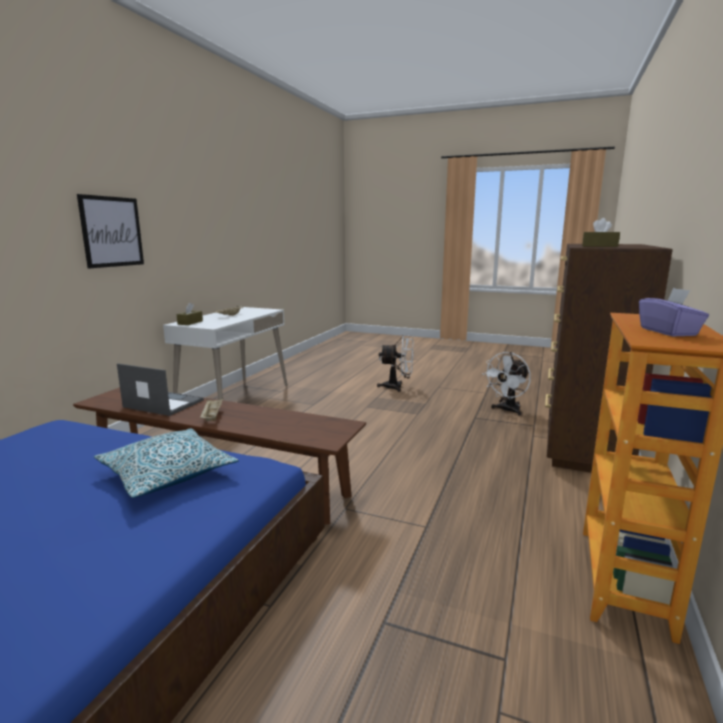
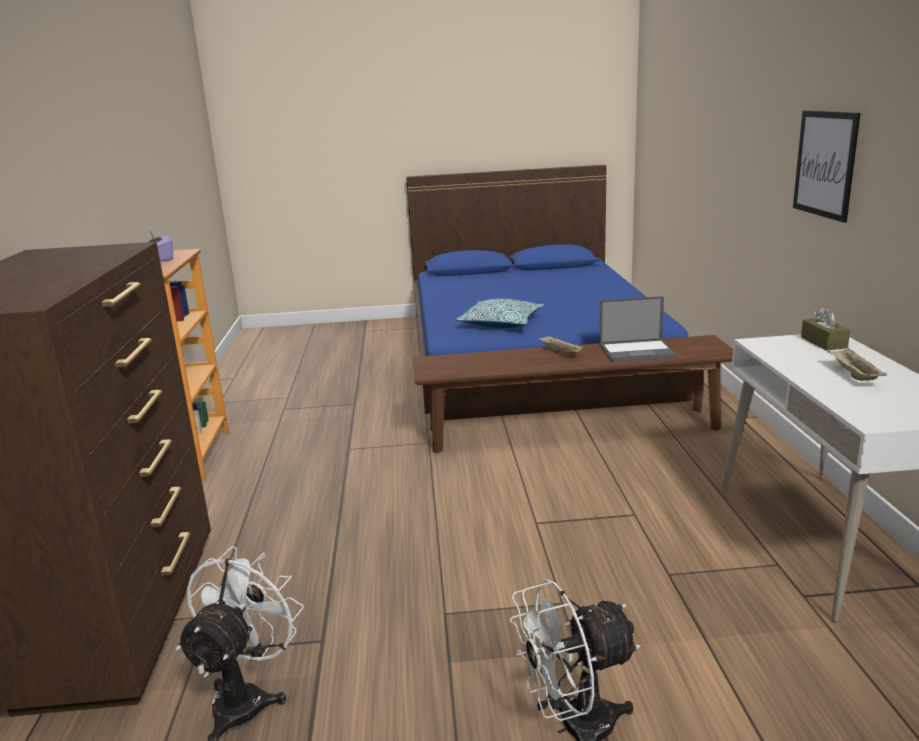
camera: 155 degrees right, 5 degrees up
(599, 246) = (87, 257): brown tissue box -> none

